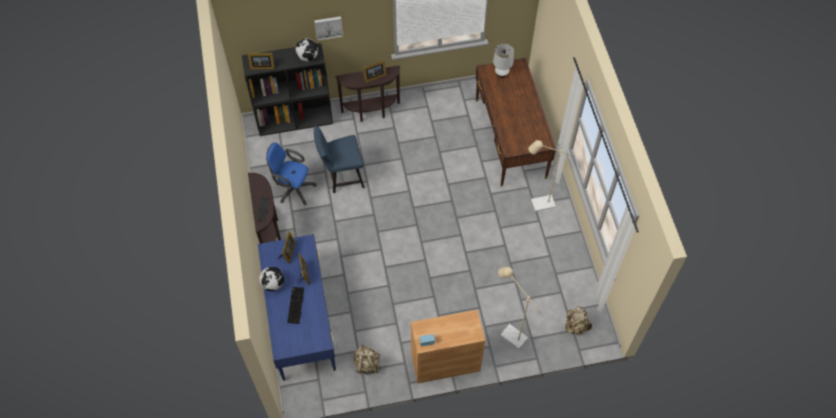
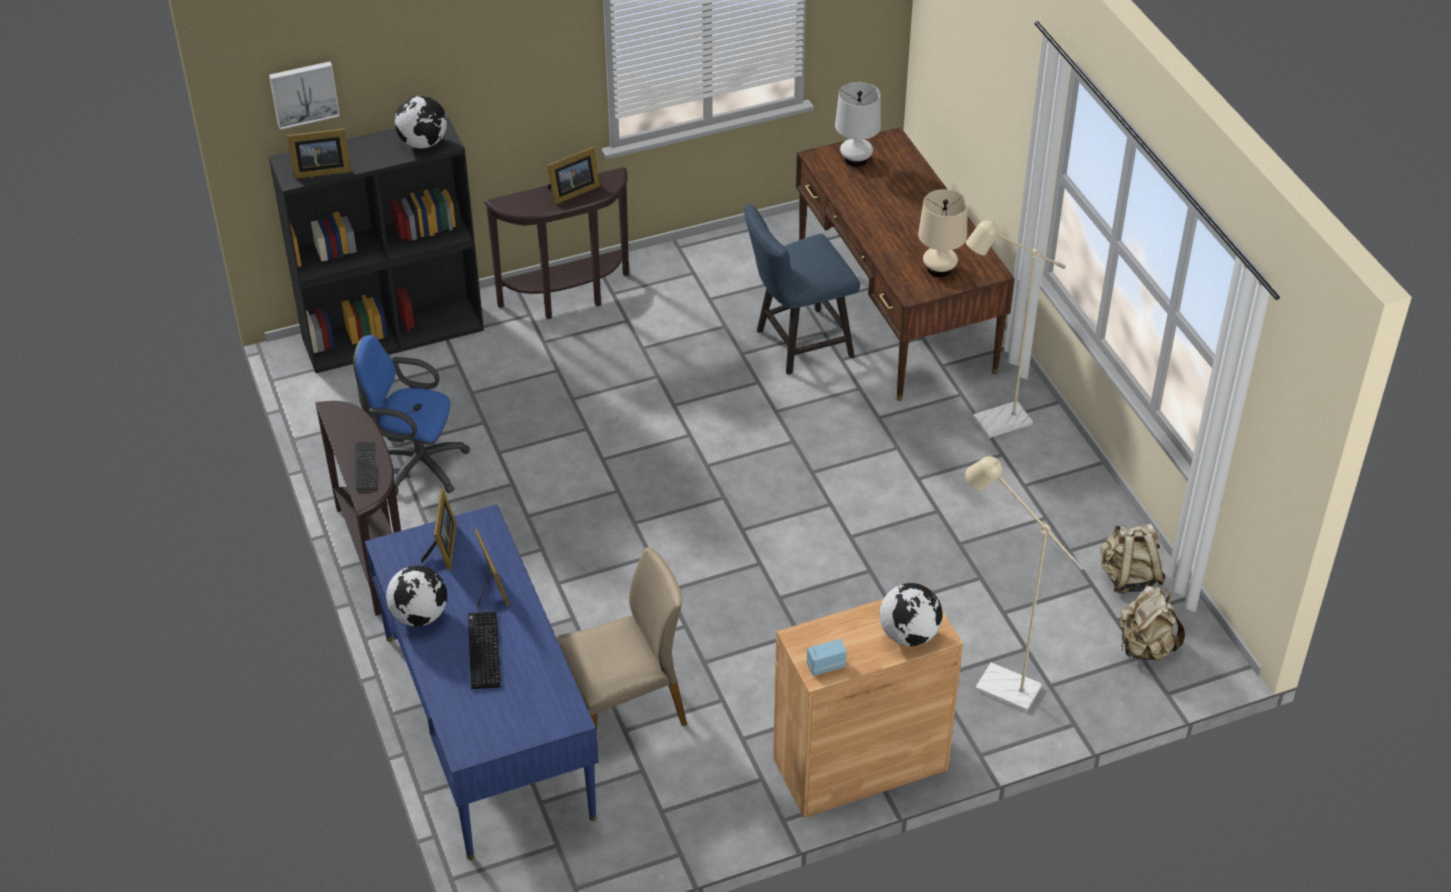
camera: 10 degrees left, 15 degrees down
(328, 27) = (463, 73): picture -> picture (303, 93)
(342, 177) = (526, 428): blue chair -> blue chair (797, 345)
(356, 321) = (623, 709): none -> beige chair
(367, 364) = (670, 795): beige backpack -> beige backpack (1128, 577)
(464, 332) = (909, 635): none -> globe
(524, 139) = (939, 269): none -> beige table lamp

